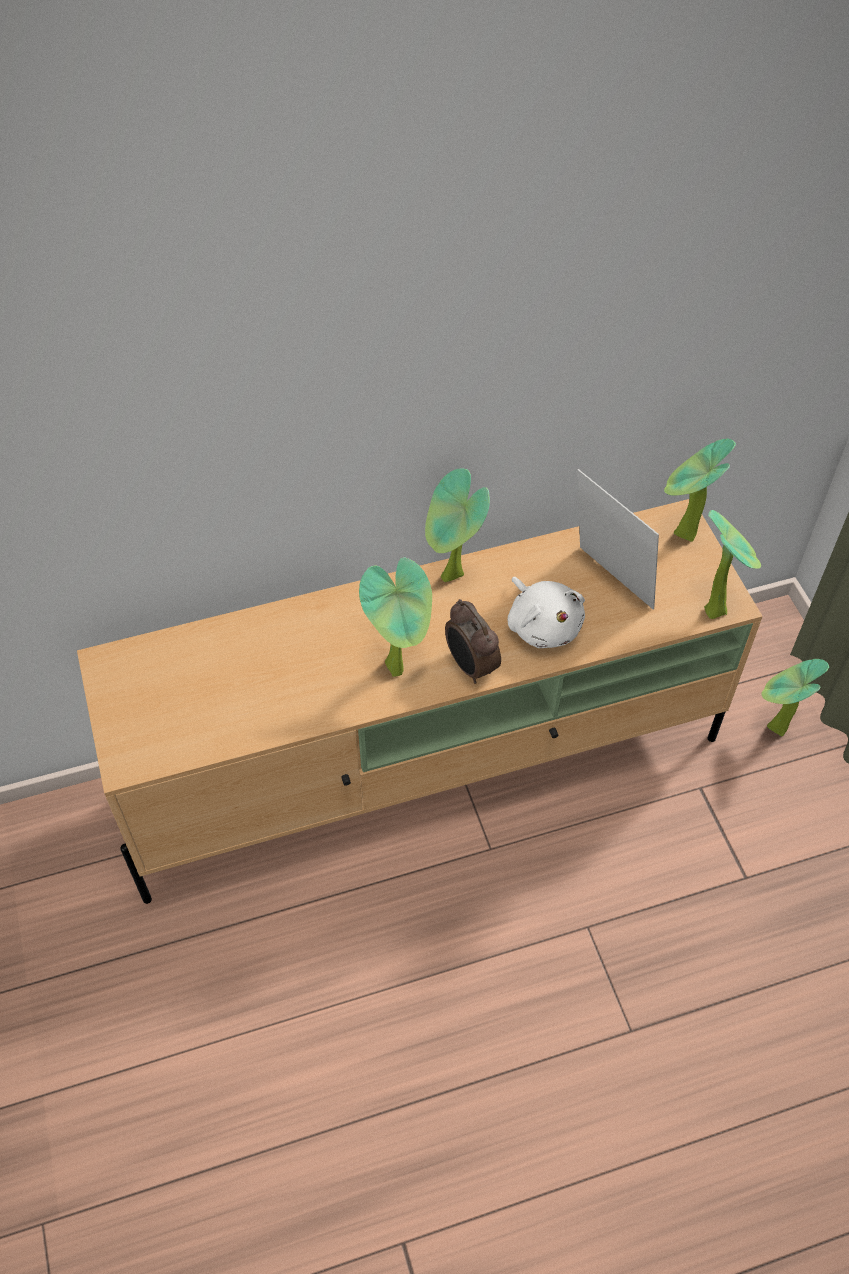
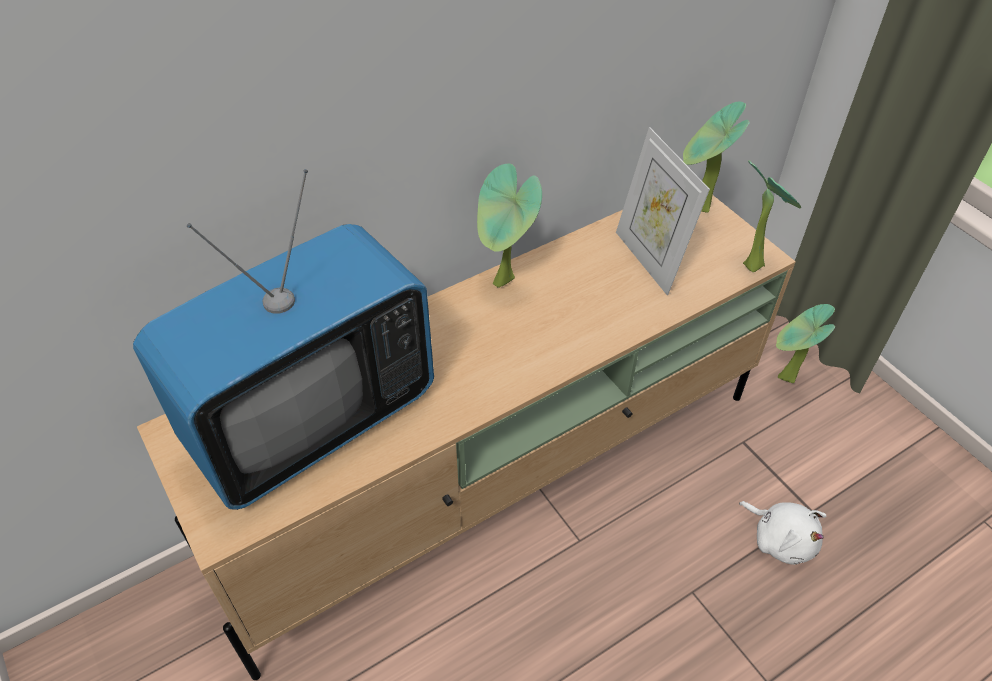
camera: 15 degrees left, 5 degrees down
(230, 678) = (311, 420): none -> television
(400, 668) = (482, 373): potted plant -> none
(470, 666) = (550, 358): alarm clock -> none
(543, 625) = (604, 307): white plush toy -> white plush toy (780, 539)
(608, 583) = (649, 259): picture frame -> picture frame turned 150 degrees counterclockwise

